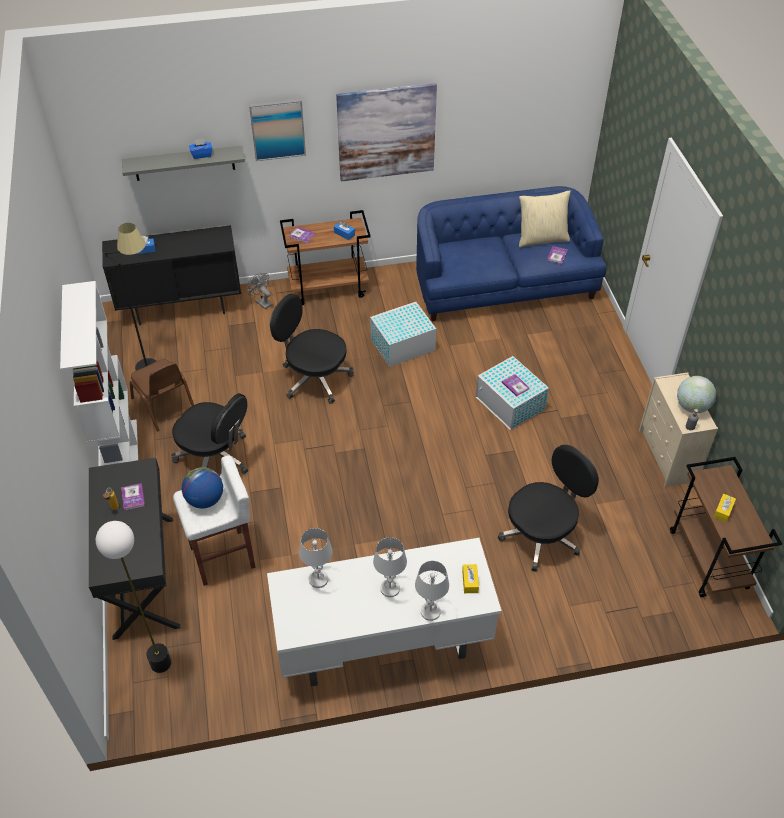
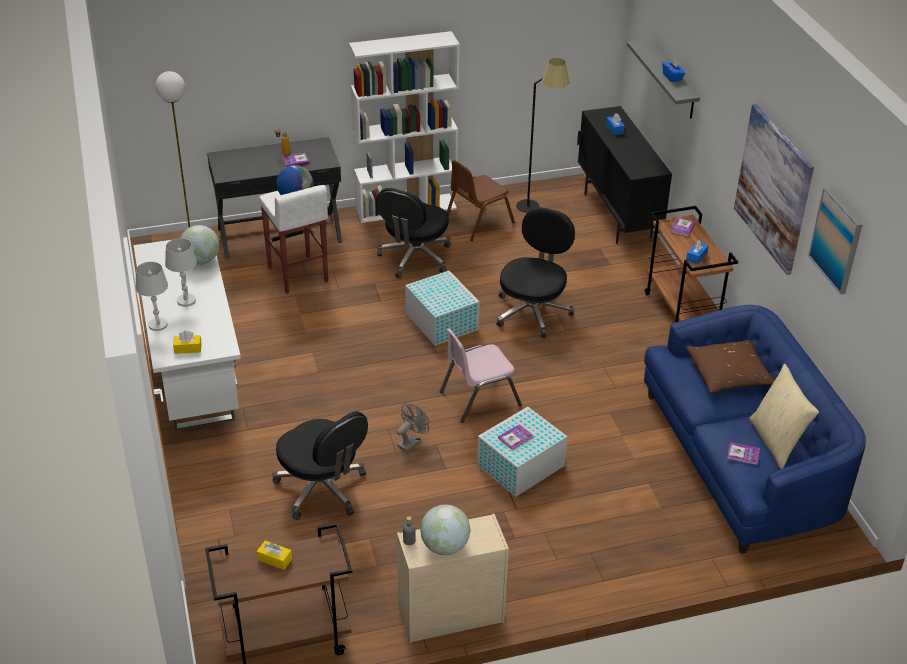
camera: 85 degrees right, 10 degrees down
(262, 302) = (642, 266): grey fan -> grey fan (411, 442)
(277, 129) = (719, 104): picture -> picture (836, 240)
(318, 579) = (201, 260): white table lamp -> globe
(401, 345) = (600, 373): white storage box -> white storage box (441, 321)
(428, 423) = (479, 398): none -> pink chair
(469, 249) = (728, 374): none -> brown pillow

